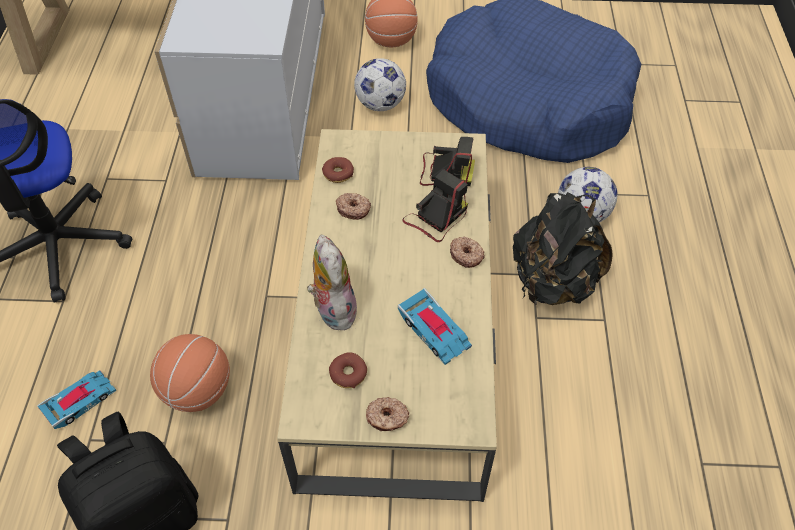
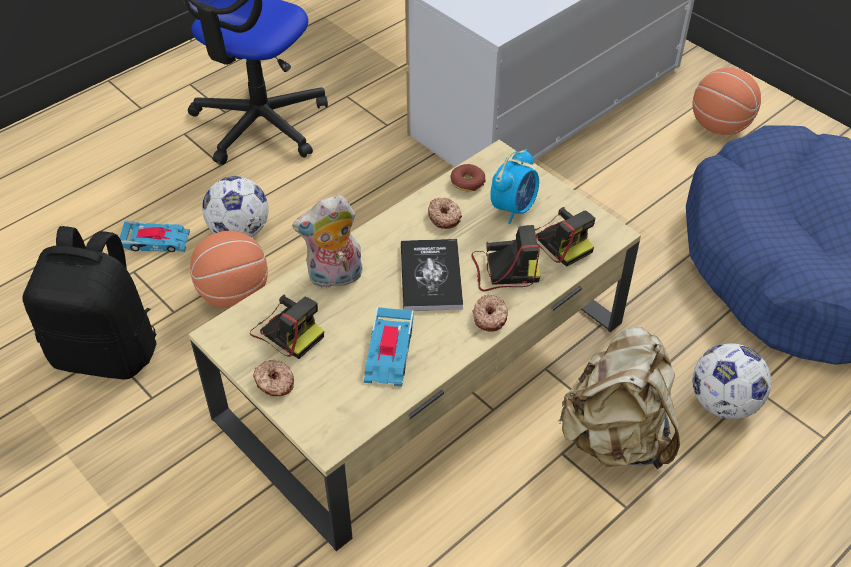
camera: 45 degrees right, 5 degrees down
(333, 309) = (334, 278): plush toy -> plush toy turned 135 degrees counterclockwise
(348, 374) = (287, 331): donut -> camera
(380, 104) = (640, 175): football -> football (240, 231)
(390, 170) = (513, 208): none -> alarm clock
(395, 257) = (431, 276): none -> book
(552, 282) = (615, 437): black backpack -> beige backpack

